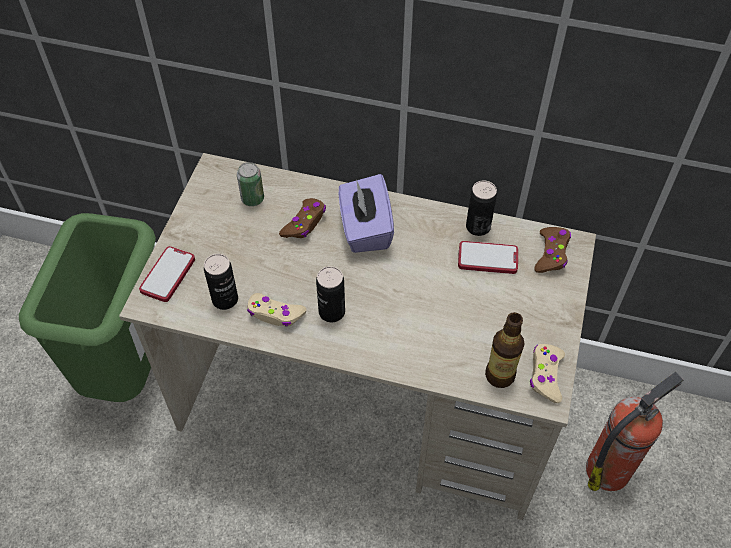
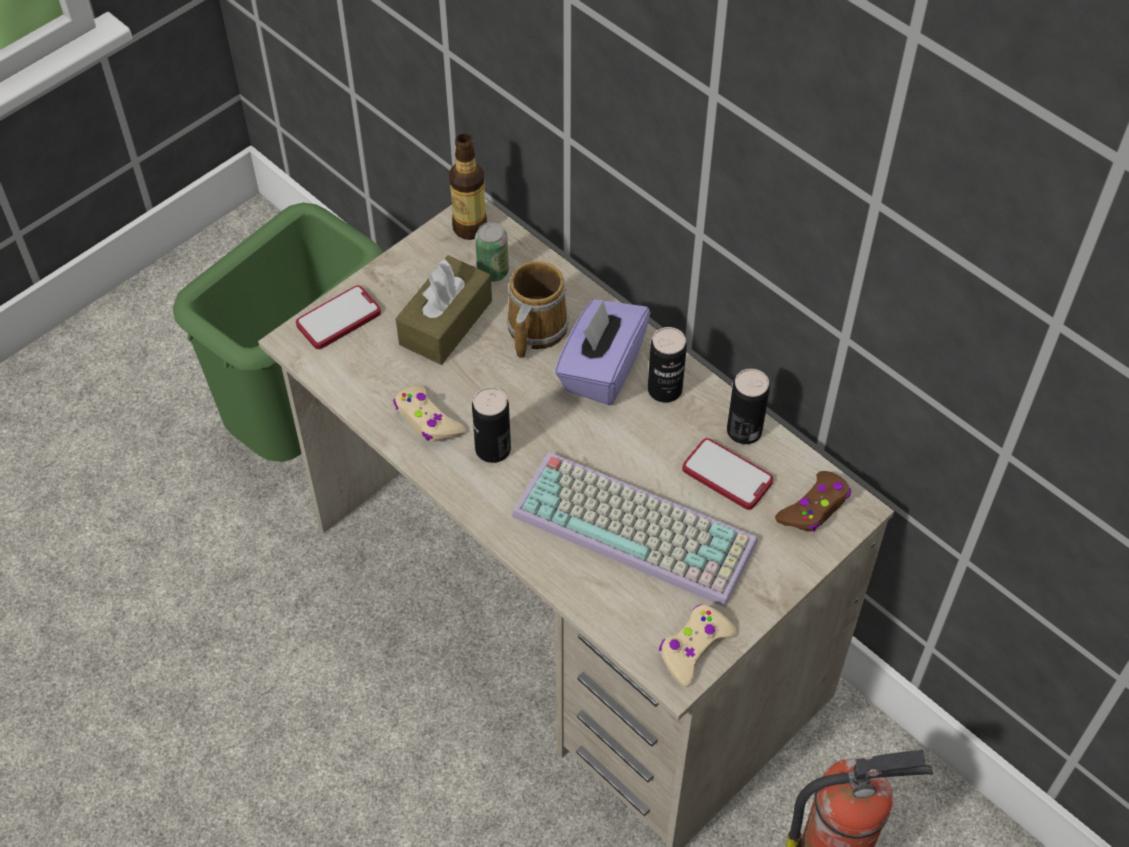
camera: 30 degrees right, 0 degrees up
(225, 299) = (383, 377): can -> can (664, 389)
(243, 245) = (446, 322): none -> brown tissue box
(304, 223) = (534, 329): brown game controller -> mug
(458, 316) = (638, 527): none -> keyboard
(500, 375) = (638, 620): bottle -> bottle (470, 228)

